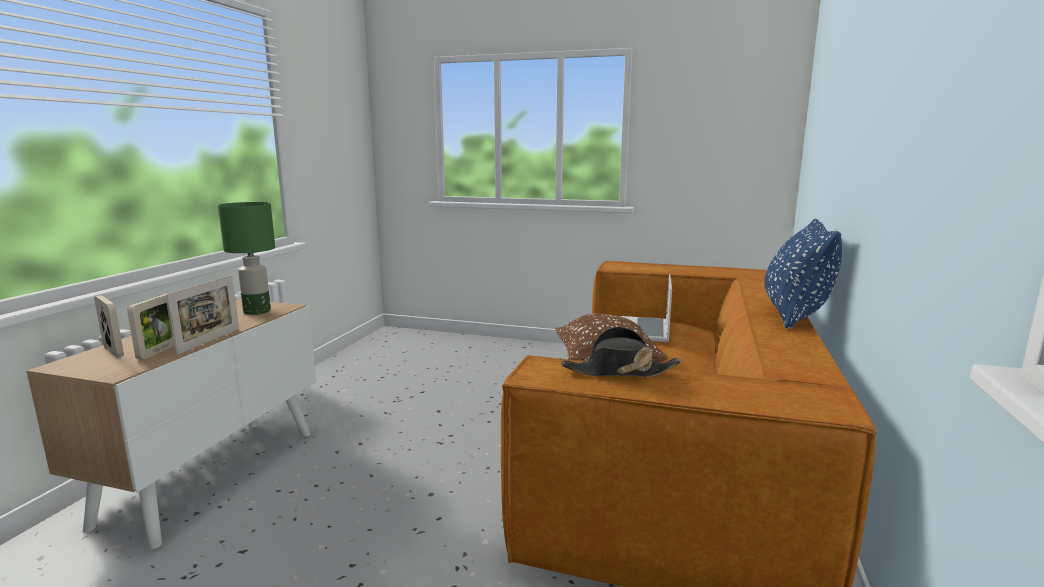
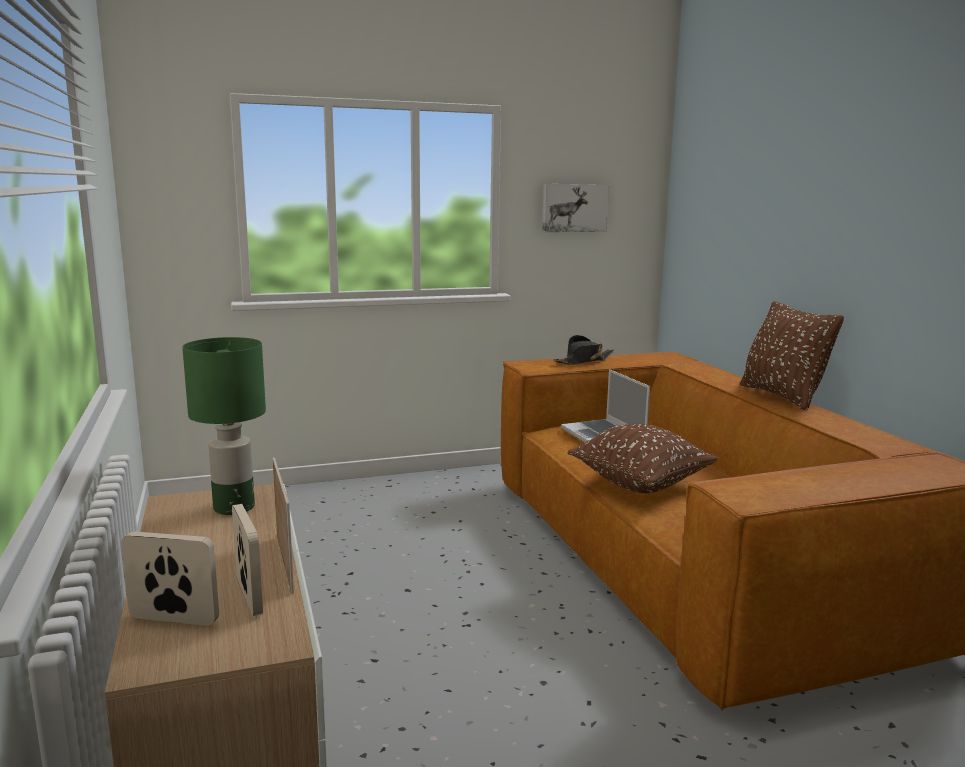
camera: 35 degrees left, 0 degrees up
(619, 371) = (795, 477): black hat -> black hat (583, 361)
(700, 134) = (574, 208): none -> picture
(794, 316) = (782, 396): blue pillow -> brown pillow

